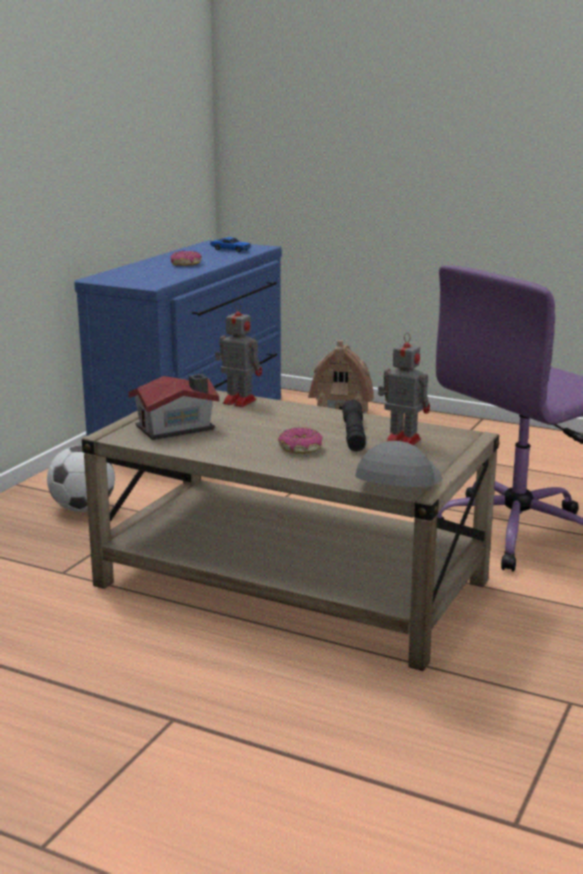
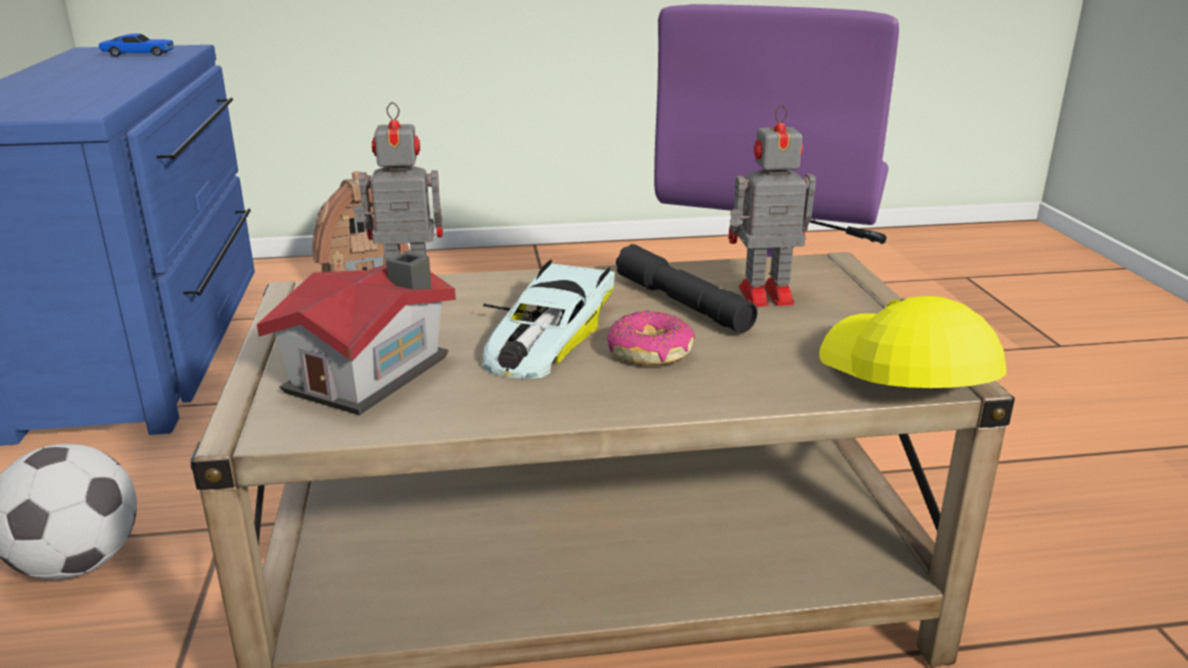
camera: 35 degrees left, 5 degrees up
(186, 264) = (93, 78): donut -> none
(268, 431) = (544, 334): none -> toy car
(397, 483) = (903, 374): grey cap -> yellow cap

